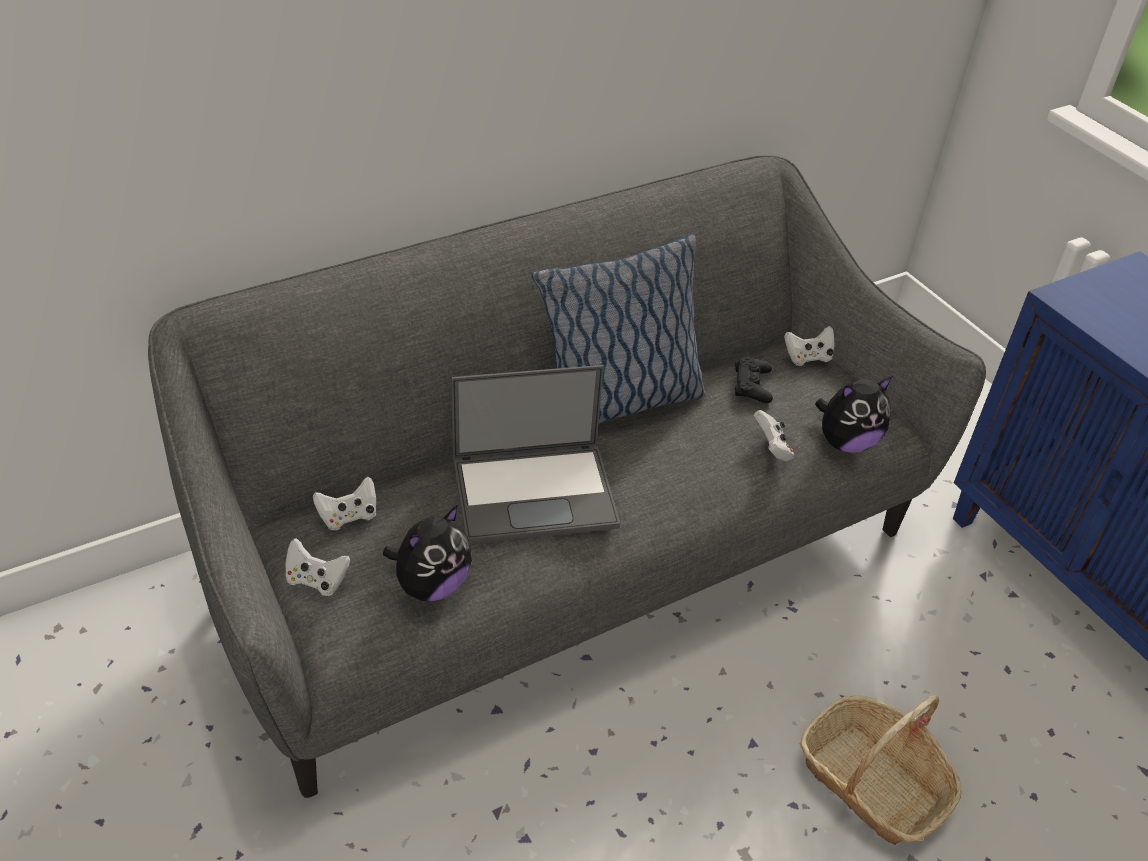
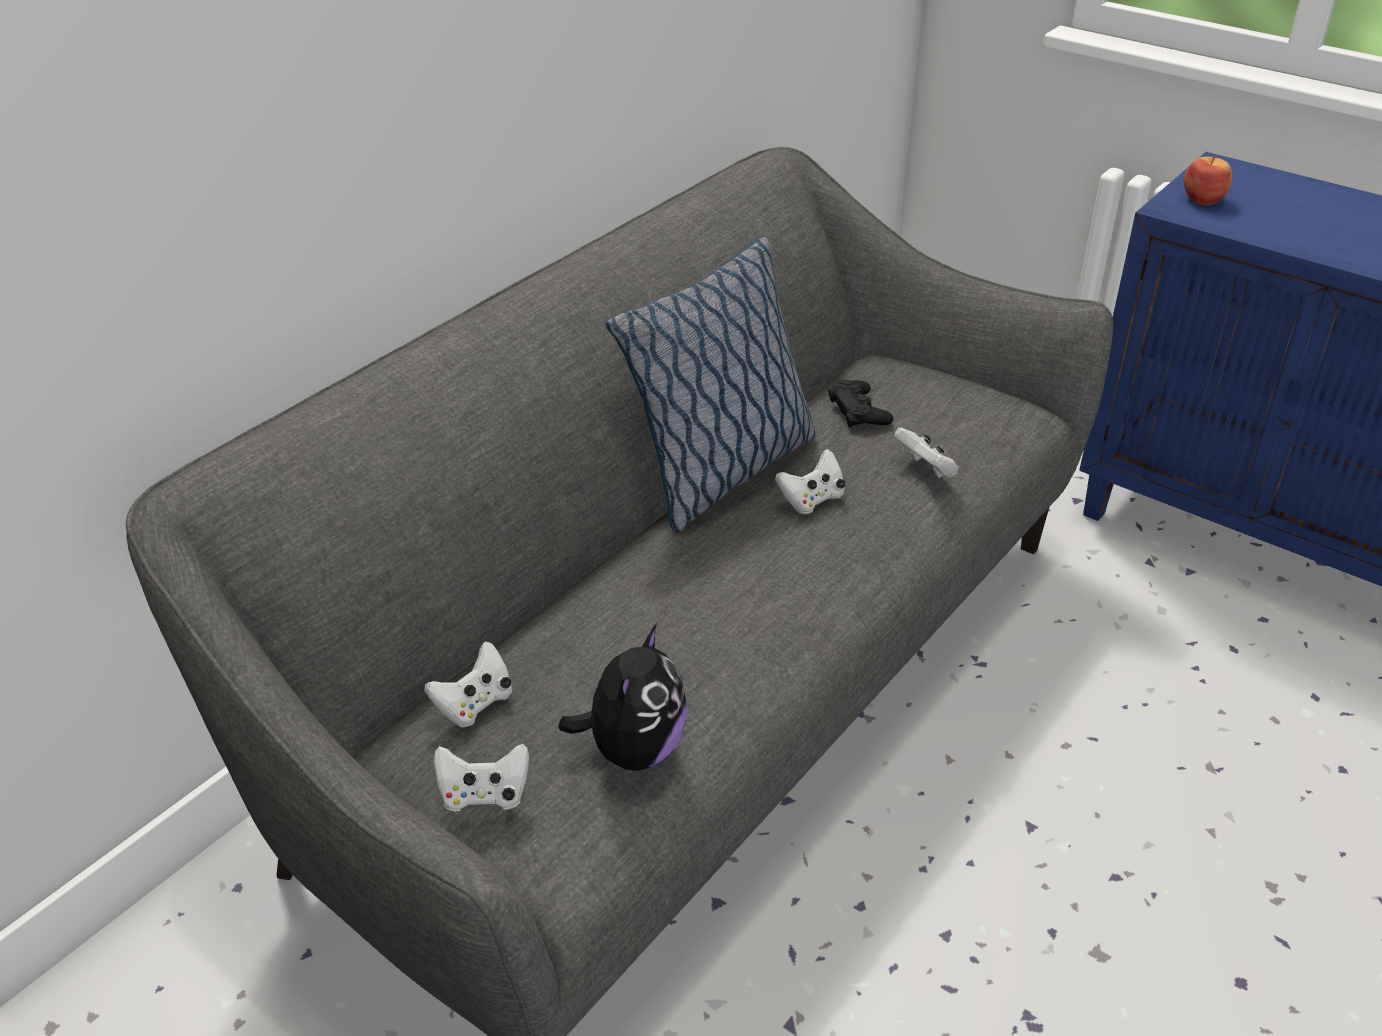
camera: 20 degrees left, 5 degrees down
(536, 492) = (693, 599): laptop -> none
(807, 358) = (897, 367): white game controller -> white game controller (811, 500)
(846, 442) = (994, 441): plush toy -> none
(872, 783) = (1180, 819): basket -> none
(1098, 295) = (1204, 199): none -> apple

